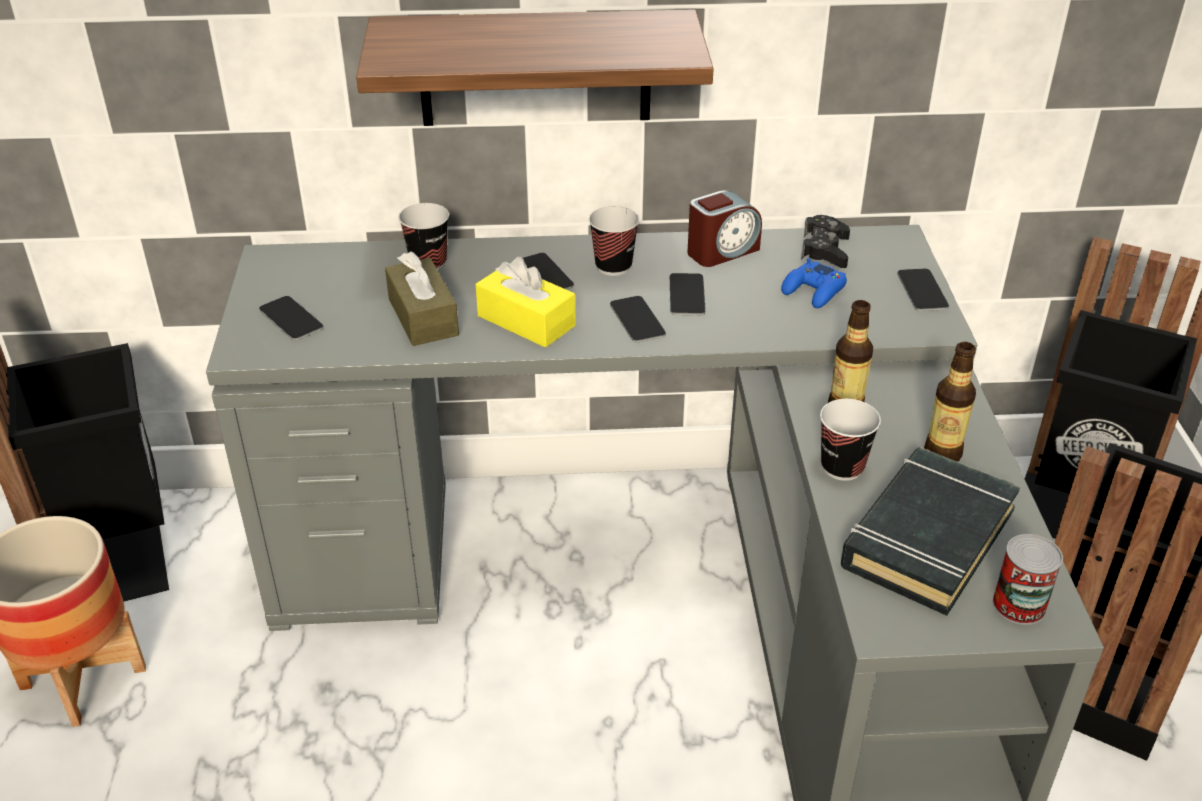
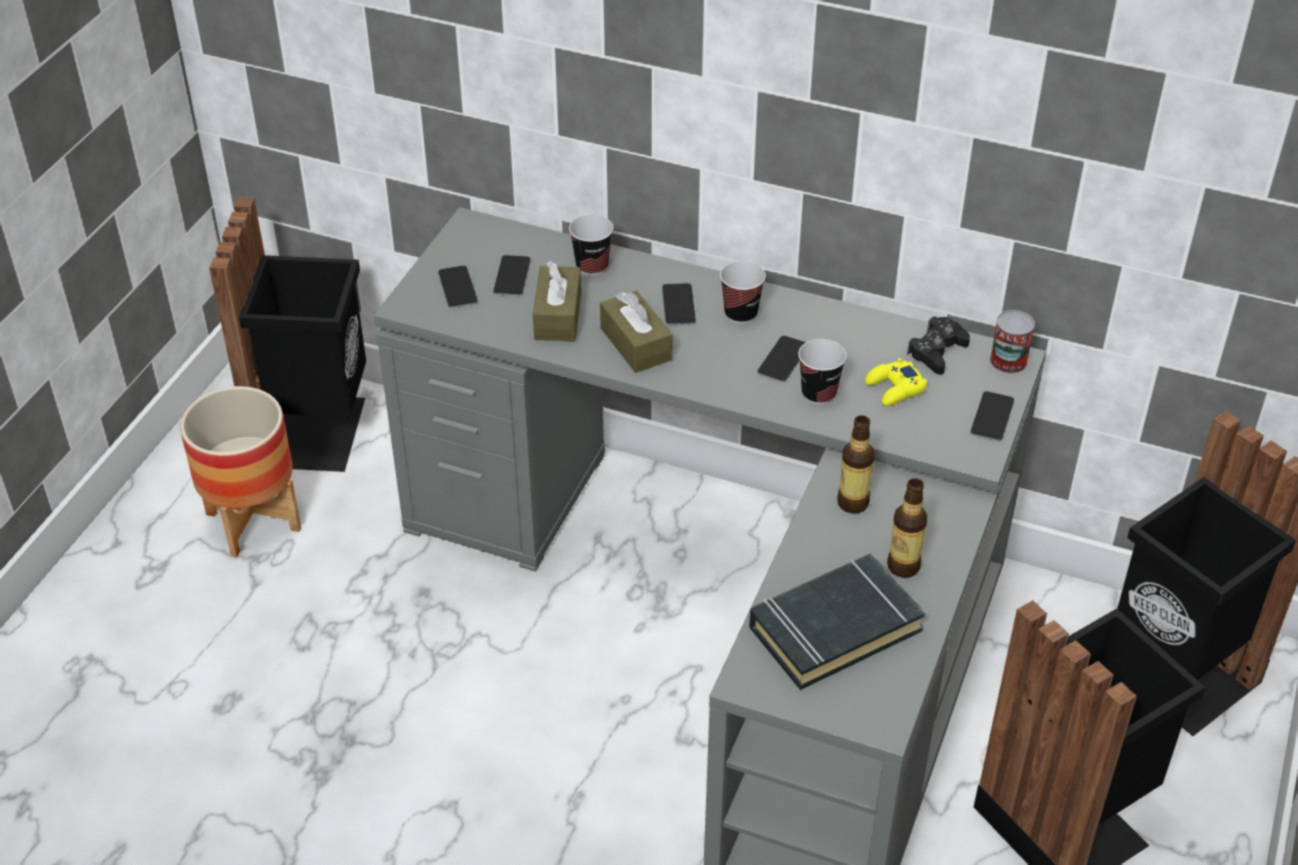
camera: 25 degrees right, 5 degrees up
(526, 321) = (636, 344): yellow tissue box -> brown tissue box
(535, 68) = (709, 127): shelf -> none
(637, 320) = (725, 370): phone -> phone (512, 276)
(722, 251) = (844, 326): alarm clock -> none
(814, 291) = (895, 388): blue game controller -> yellow game controller
(842, 467) = (812, 549): cup -> cup (818, 393)
(1019, 604) = (863, 702): can -> can (1008, 361)

